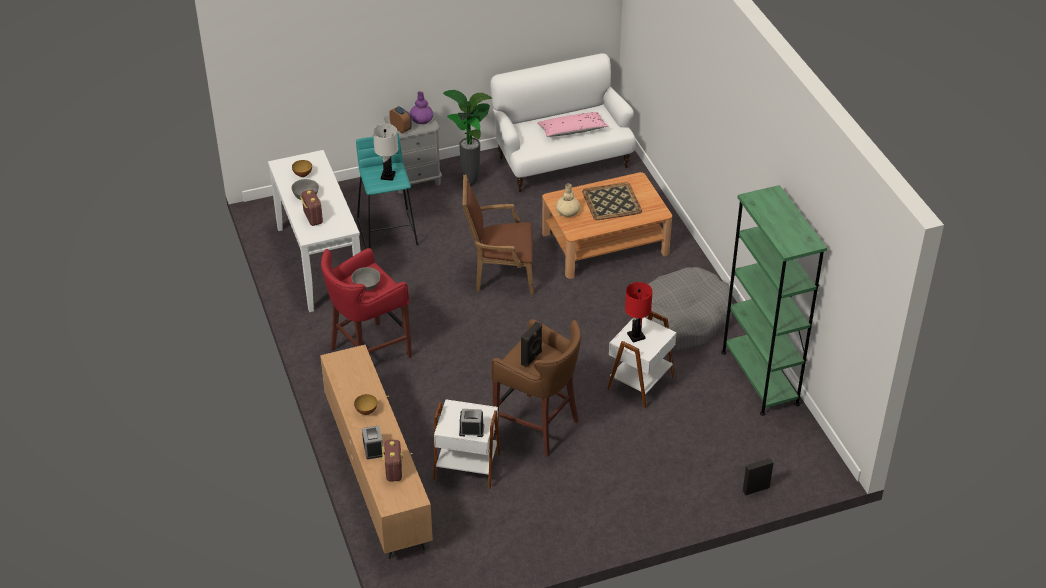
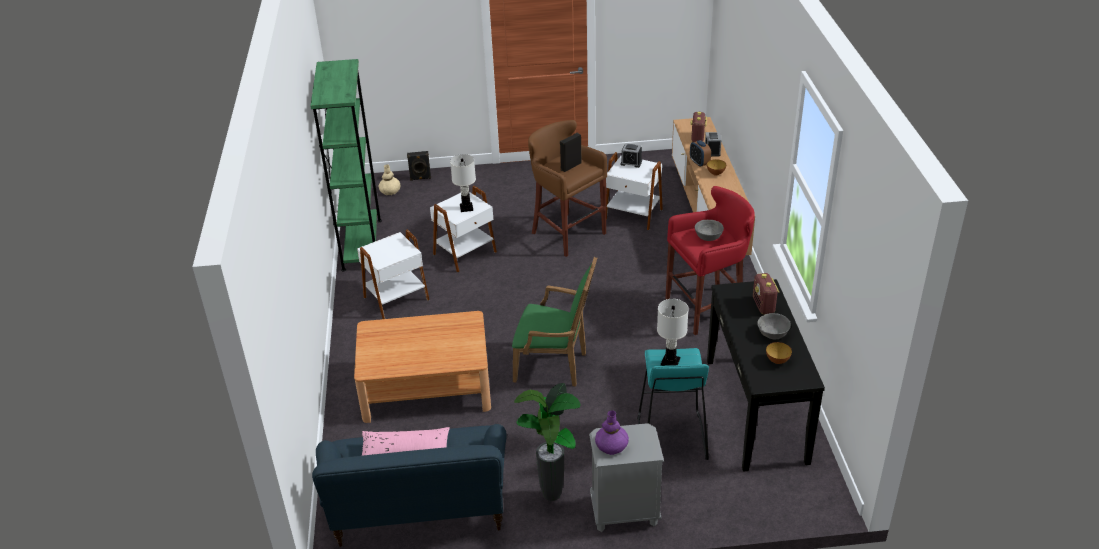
camera: 165 degrees left, 5 degrees down
(319, 263) = (756, 410): white console table -> black console table
(401, 128) = (642, 434): alarm clock -> alarm clock (699, 163)
(499, 276) = (555, 366): brown armchair -> green armchair
(562, 161) = (420, 510): white sofa -> blue sofa
(567, 211) = (467, 342): beige vase -> beige vase (390, 191)
(611, 202) = (413, 347): tray -> none
(636, 336) = (466, 208): red table lamp -> white table lamp
(682, 320) = (395, 298): grey dog bed -> white side table

